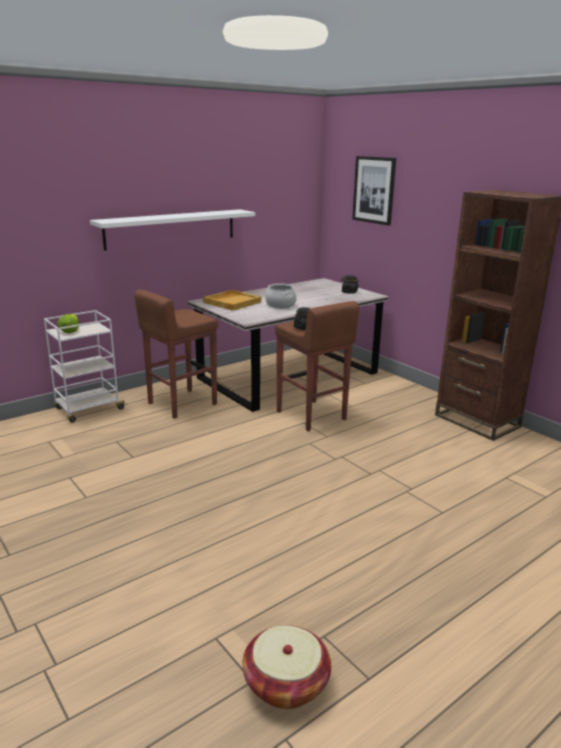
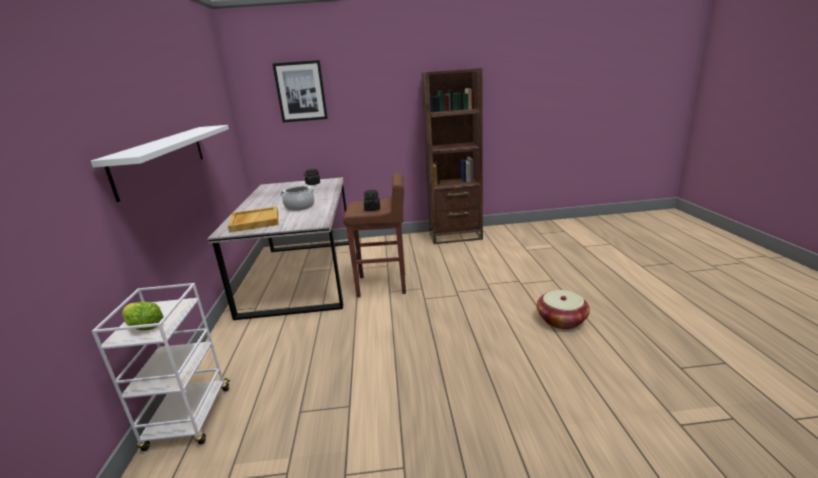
camera: 55 degrees left, 0 degrees up
(181, 403) = (274, 344): brown stool -> none
(286, 683) = (734, 401): basket -> basket (561, 320)

